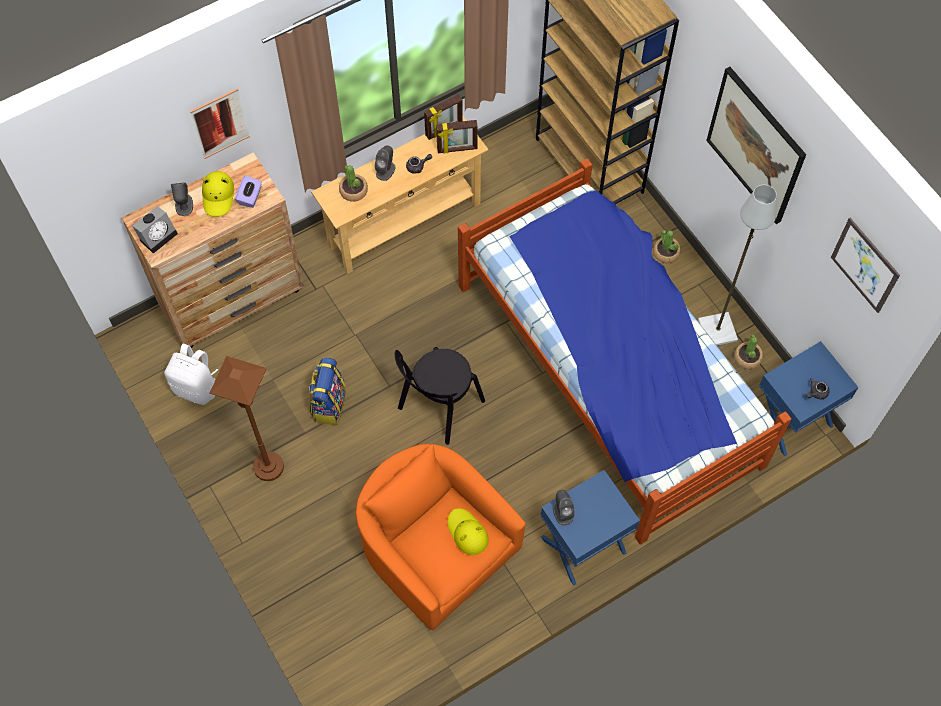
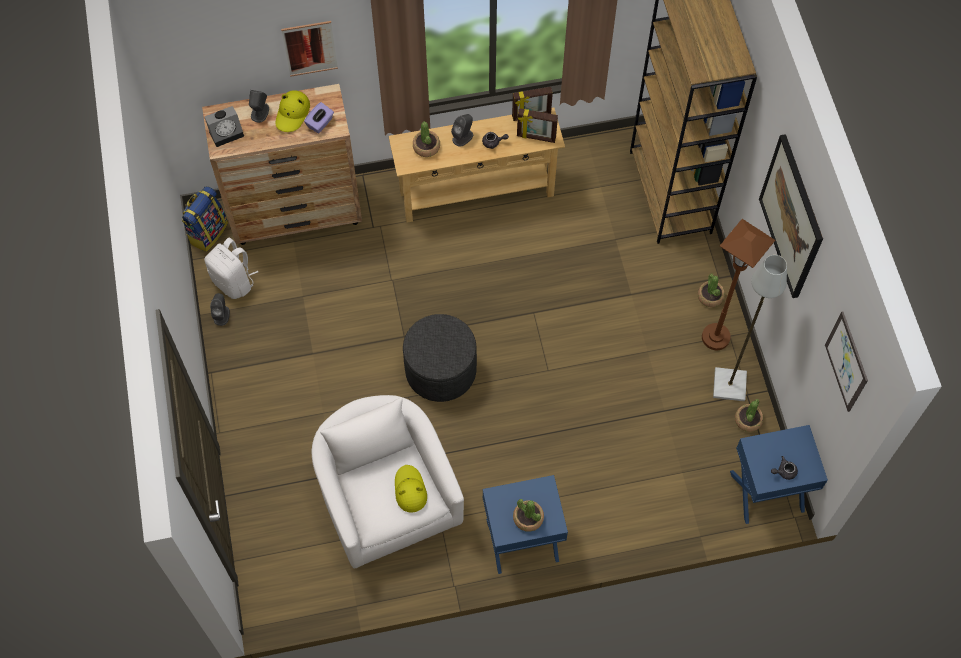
camera: 20 degrees right, 0 degrees up
(268, 467) = (268, 373): brown floor lamp -> brown floor lamp (715, 337)
(328, 404) = (343, 334): backpack -> backpack (207, 232)
(435, 547) = (387, 496): orange armchair -> white armchair
(438, 407) = (440, 370): black chair -> grey ottoman
(562, 512) = (499, 500): grey speaker -> grey speaker (221, 315)
(596, 519) = (528, 518): none -> potted plant
(609, 372) = (610, 390): bed -> none

